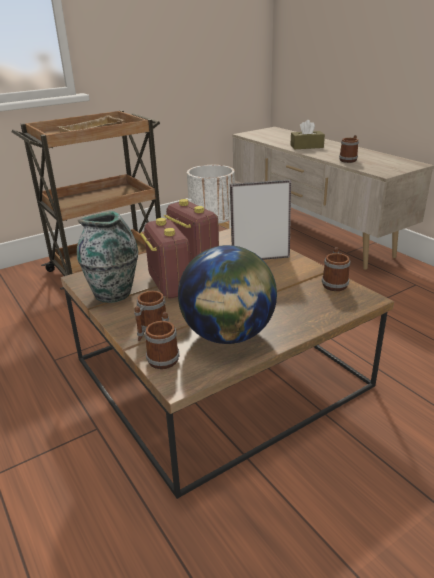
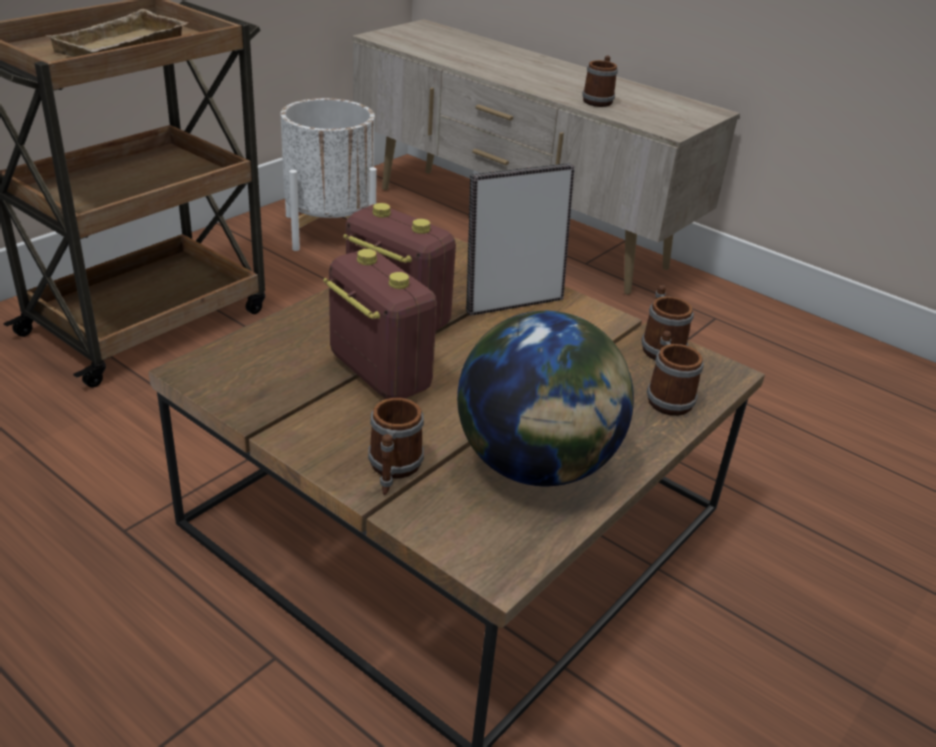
camera: 20 degrees left, 5 degrees up
(114, 294) = (282, 400): vase -> none
(164, 356) = (447, 520): mug -> mug (666, 397)
(306, 146) = (509, 69): brown tissue box -> none

